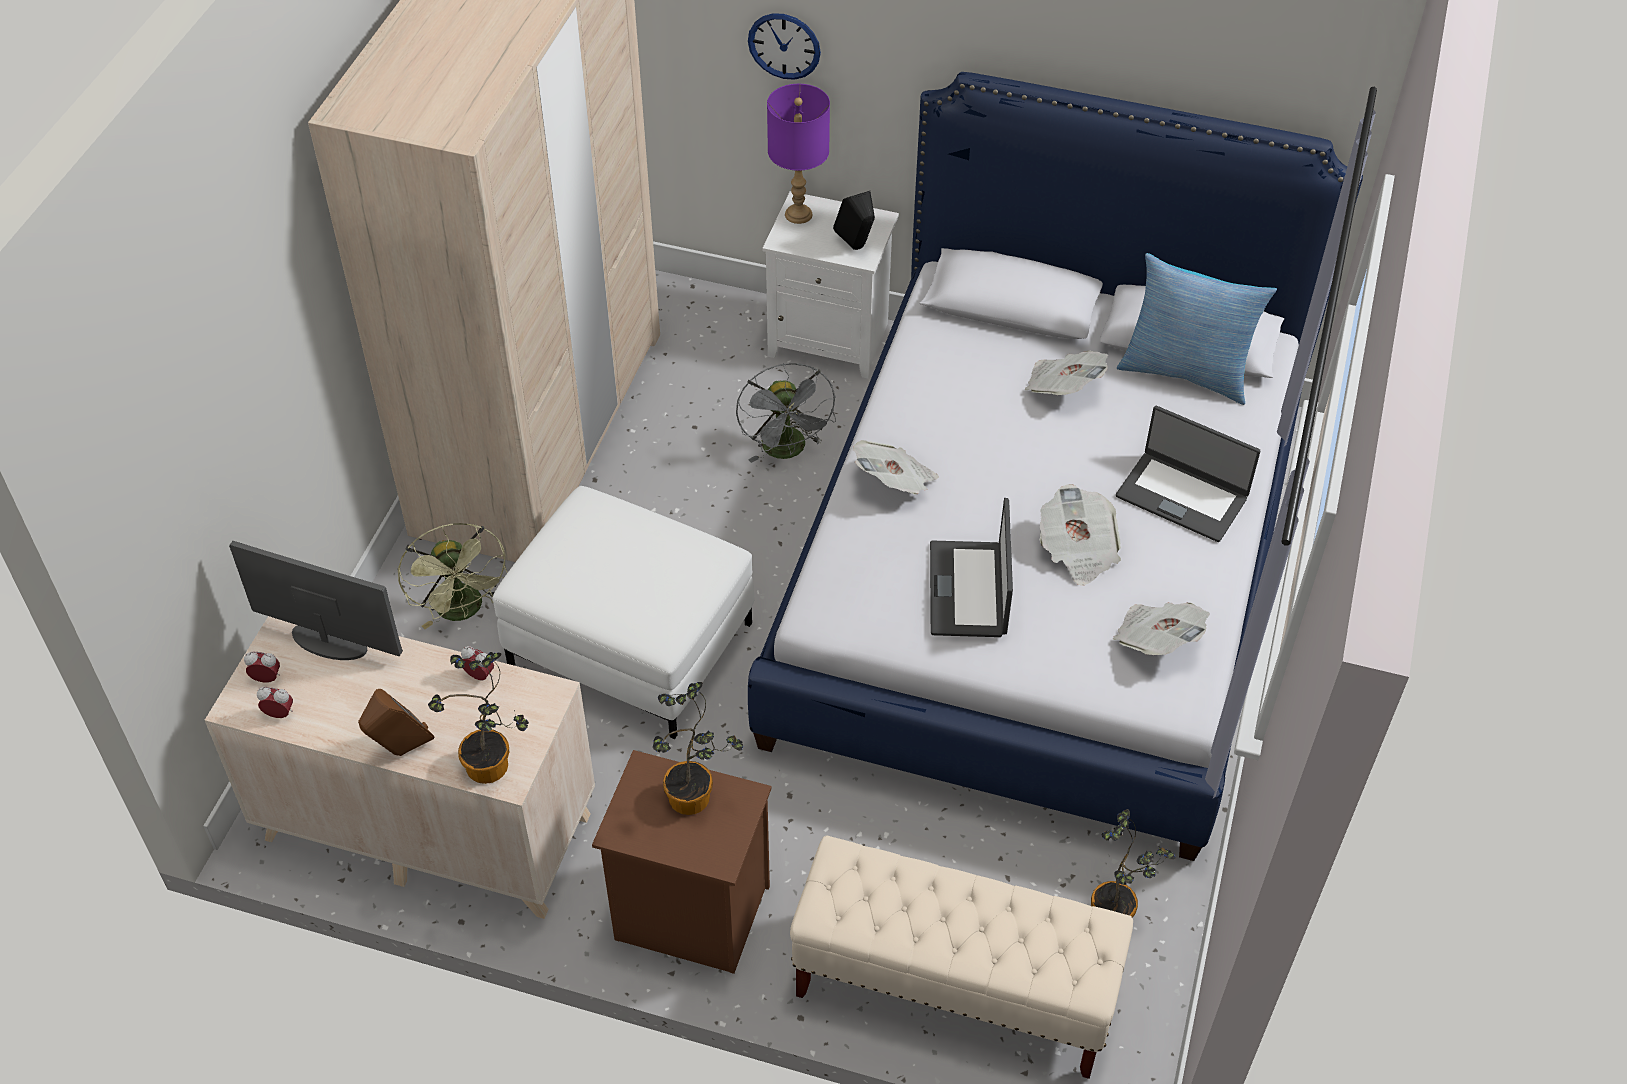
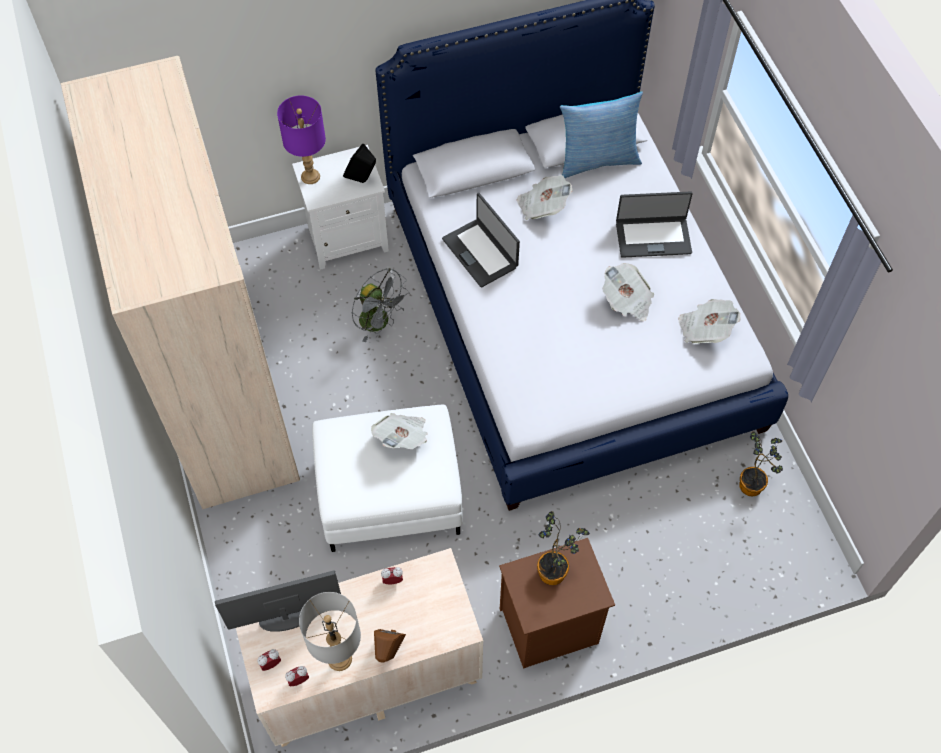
camera: 35 degrees left, 10 degrees up
(343, 721) = (339, 659): none -> grey table lamp
(464, 611) = (277, 534): green fan -> none
(493, 769) = (449, 630): potted plant -> none
(784, 46) = (271, 79): wall clock -> none
(895, 482) = (502, 317): newspaper -> newspaper (402, 437)
(953, 989) = (709, 576): beige bench -> none
(969, 590) = (593, 358): laptop -> laptop (480, 252)

